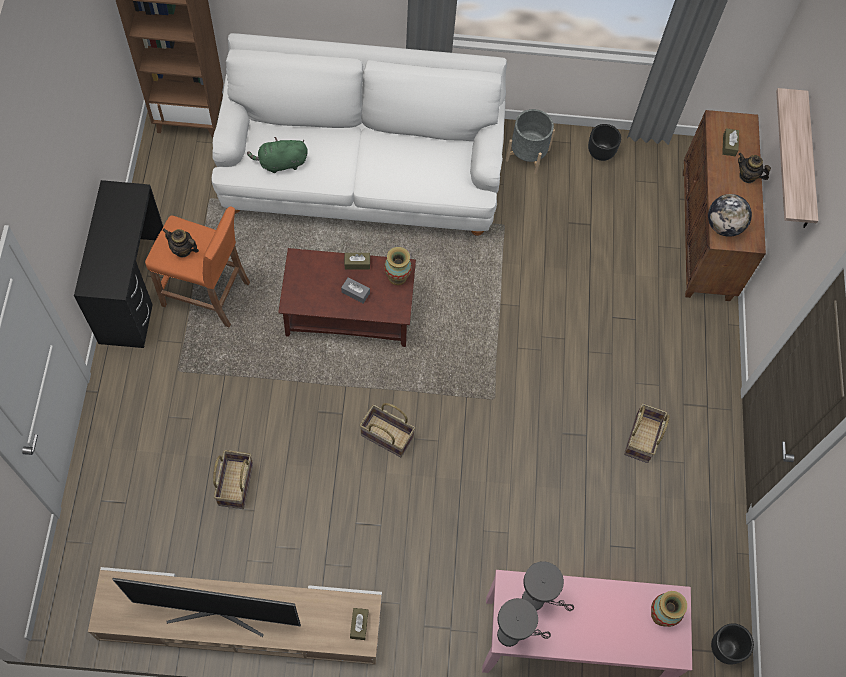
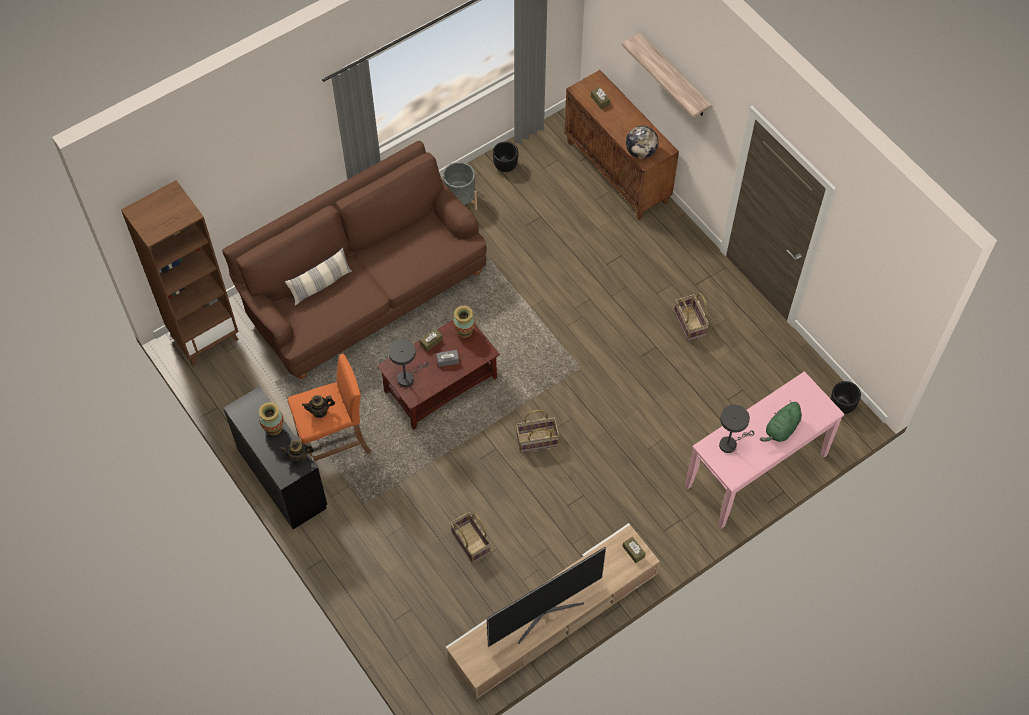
camera: 35 degrees left, 5 degrees down
(281, 163) = (324, 314): green plush toy -> green plush toy (781, 429)
(304, 134) = (321, 285): none -> pillow
(361, 177) = (364, 293): white sofa -> brown sofa
(513, 634) = (734, 472): grey table lamp -> grey table lamp (407, 377)
(662, 615) = (803, 398): vase -> vase (274, 428)
(747, 176) = (627, 112): teapot -> teapot (298, 456)

